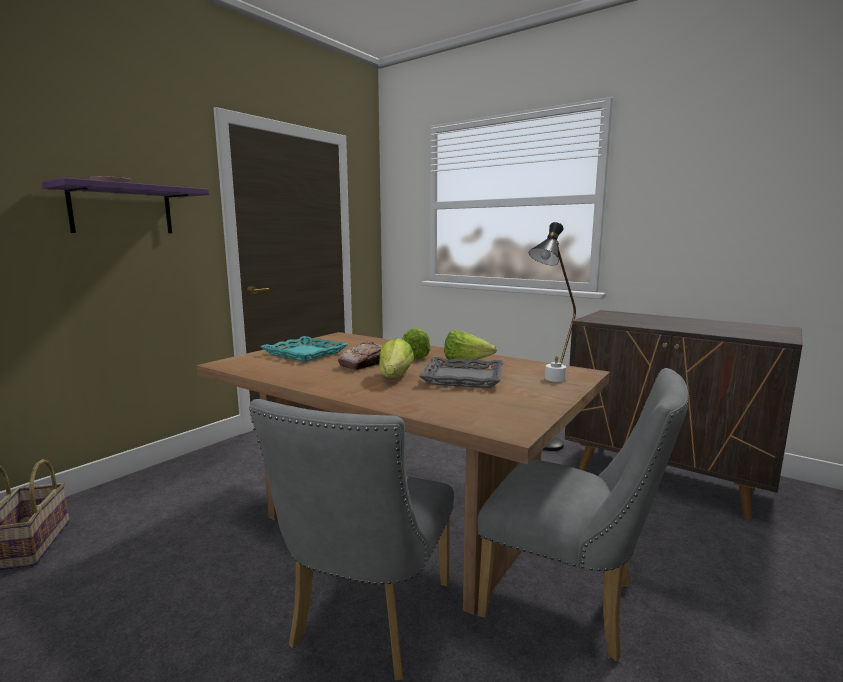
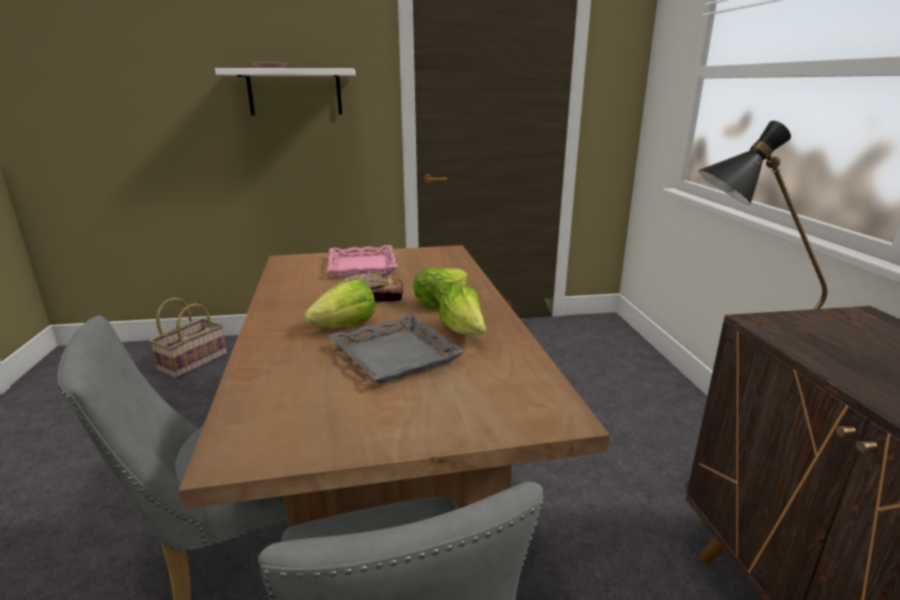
camera: 45 degrees right, 10 degrees up
(122, 210) = (295, 92): purple shelf -> white shelf
(305, 353) = (363, 266): turquoise tray -> pink tray
(555, 378) = (489, 407): white candle -> none

